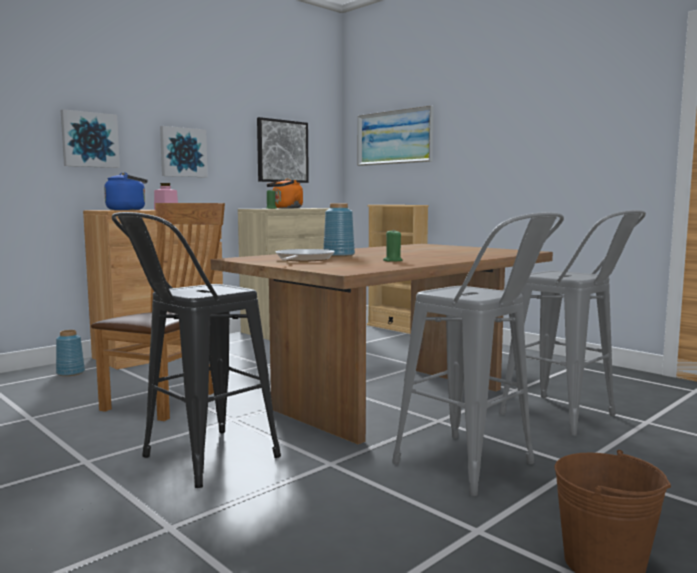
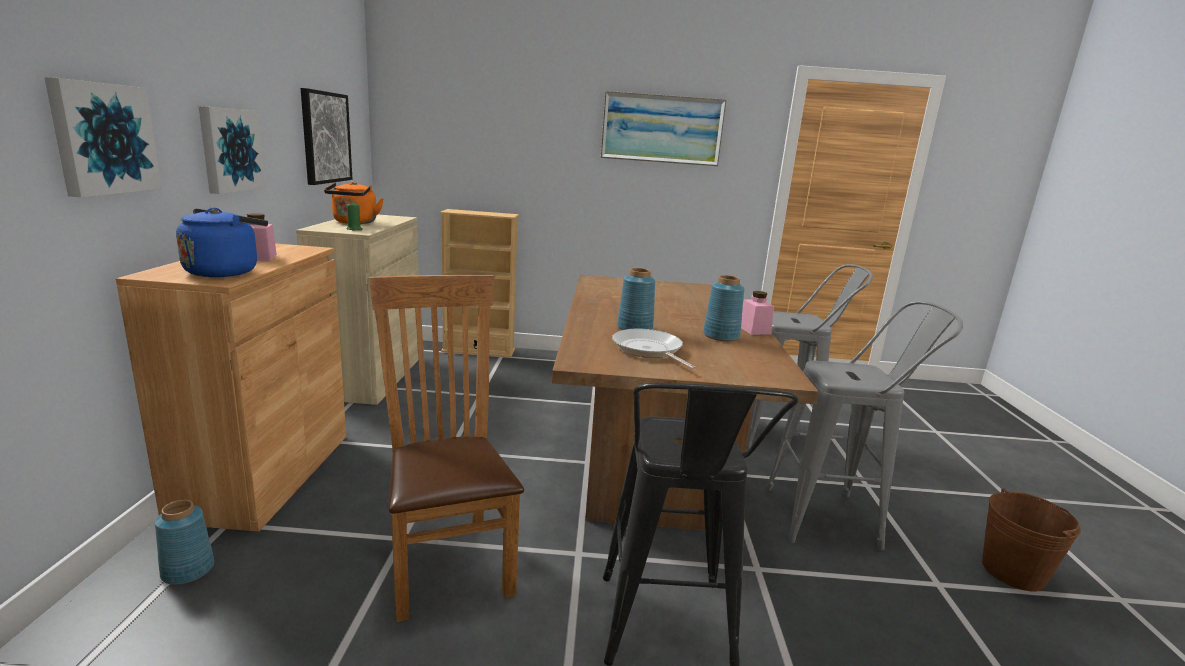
camera: 45 degrees left, 10 degrees up
(392, 261) = (721, 336): green candle -> blue vase
(394, 137) = (462, 127): picture -> picture (662, 129)
(440, 261) = (754, 330): none -> pink jar

